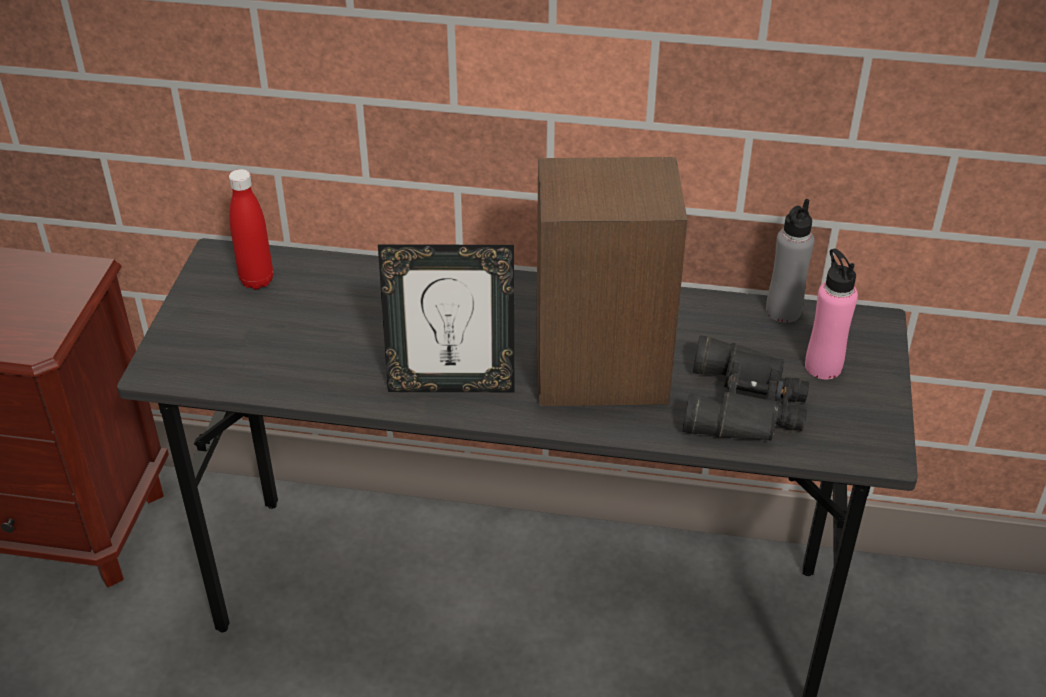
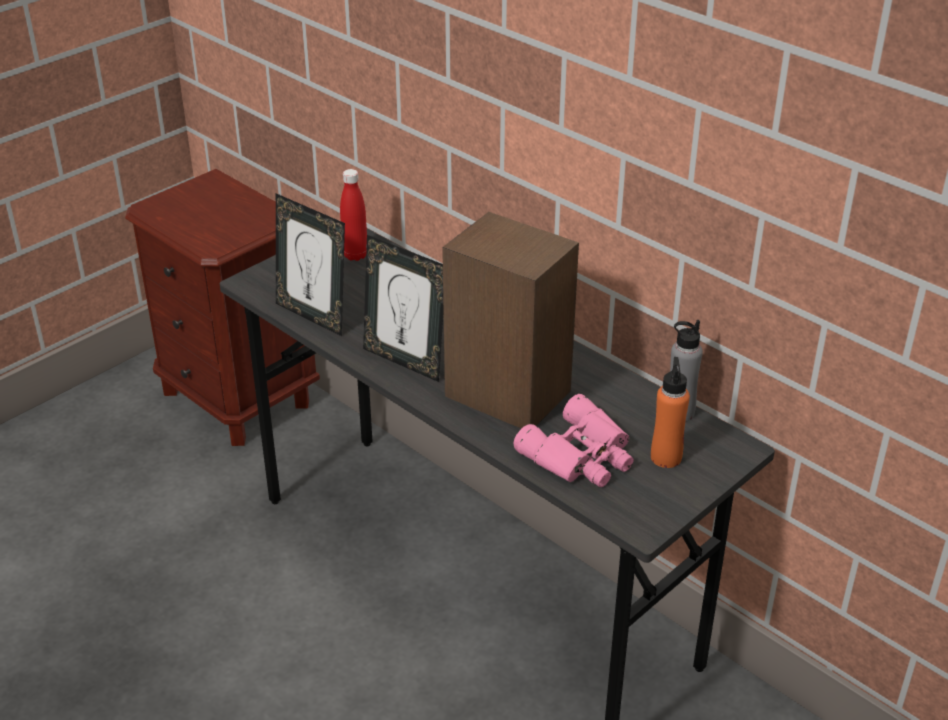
camera: 35 degrees right, 5 degrees down
(285, 378) = (313, 316): none -> picture frame
(746, 405) = (582, 456): black binoculars -> pink binoculars
(823, 366) = (666, 457): pink bottle -> orange bottle

